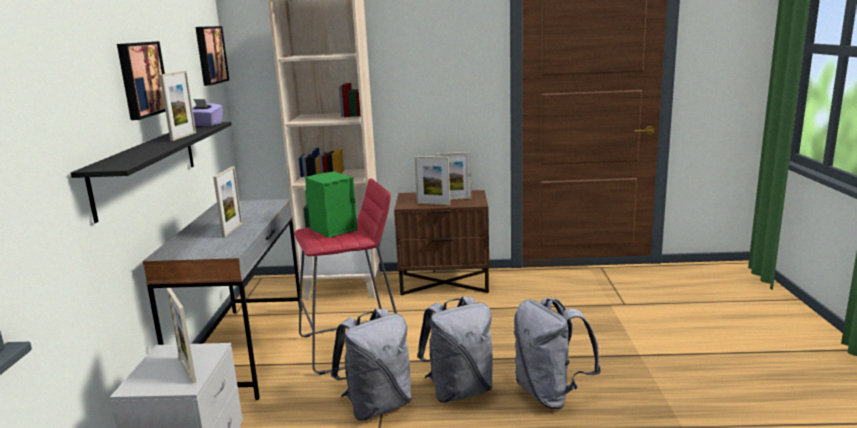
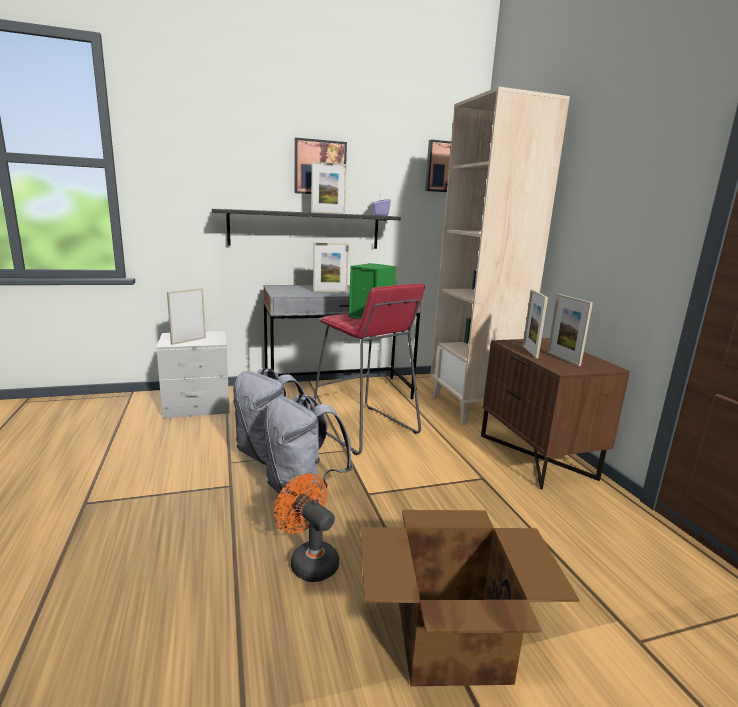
camera: 70 degrees right, 0 degrees up
(550, 394) = (309, 561): grey backpack -> orange fan
(623, 353) = (449, 638): none -> cardboard box

